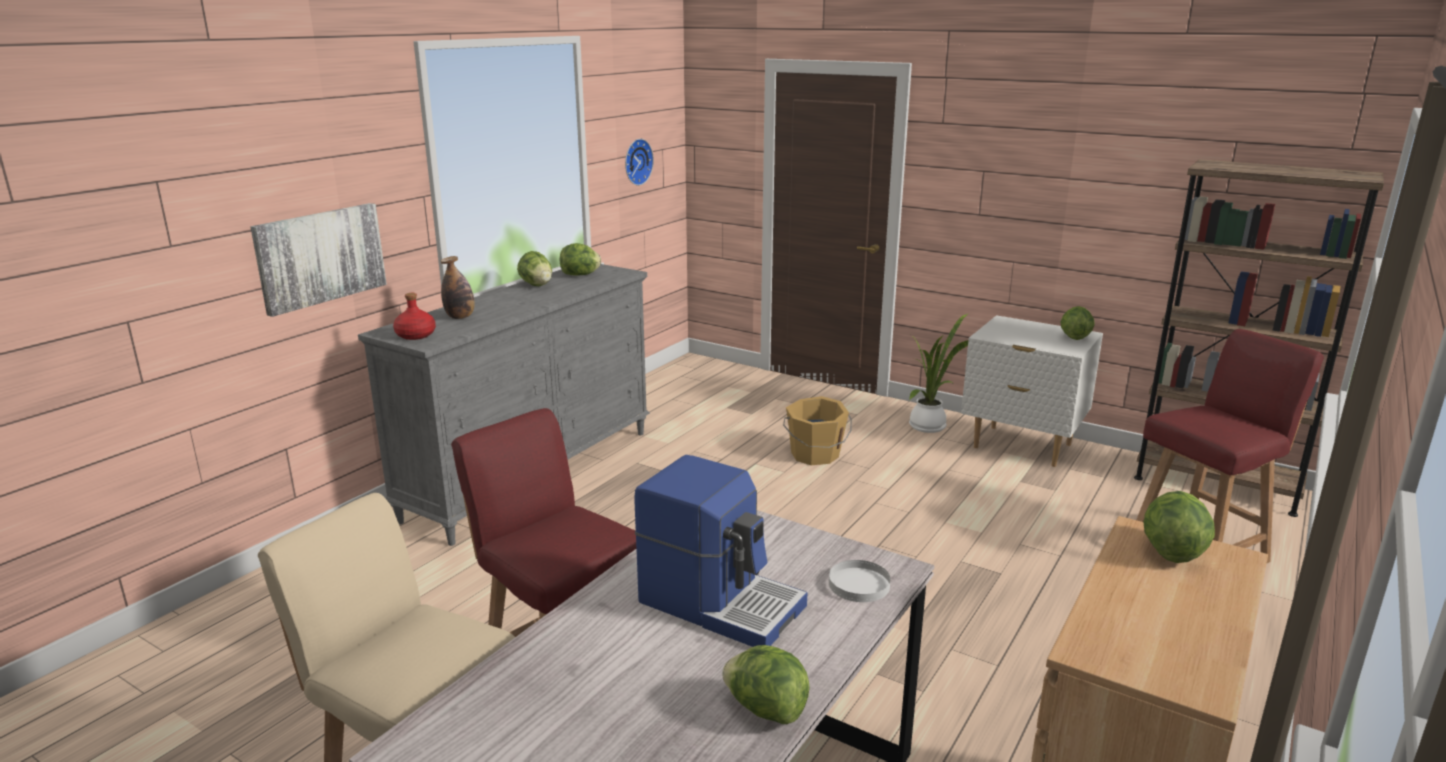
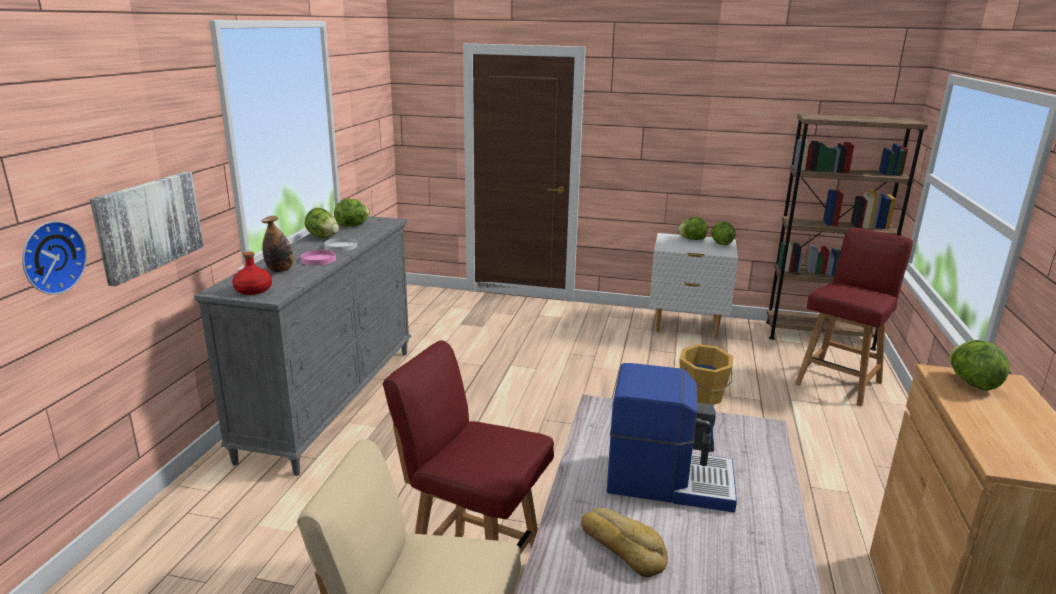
camera: 20 degrees left, 0 degrees up
(509, 309) = (318, 259): none -> pink plate
(606, 658) = (623, 546): none -> bread
(636, 161) = (364, 129): wall clock -> wall clock (50, 257)
(765, 710) = (776, 559): lettuce -> lettuce (692, 239)
(815, 455) = (550, 352): orange bucket -> orange bucket (702, 396)
(858, 584) = (750, 445): white plate -> white plate (340, 246)
(930, 426) = (617, 319): potted plant -> none

